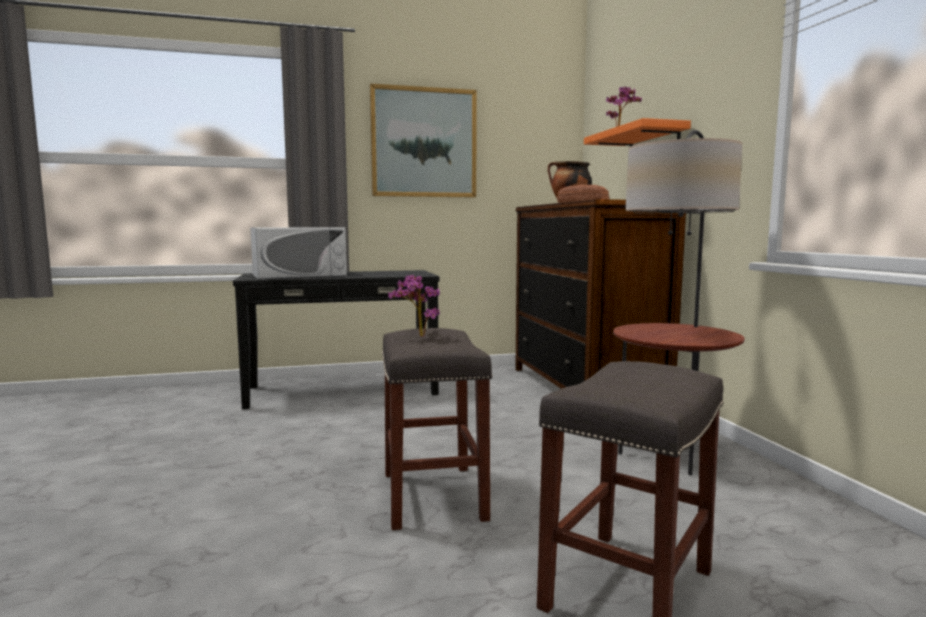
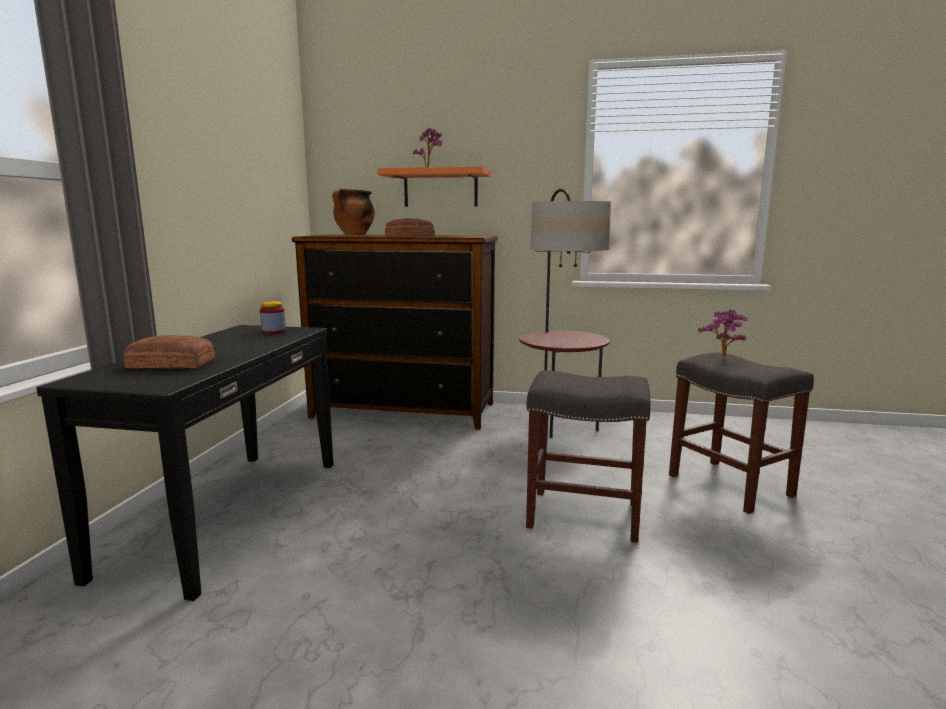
camera: 65 degrees left, 5 degrees up
(299, 275) = (171, 363): white microwave -> bread
(407, 273) = (273, 332): none -> jar
(417, 336) = (572, 382): potted plant -> potted plant (723, 358)
(424, 143) = (197, 150): picture -> none

